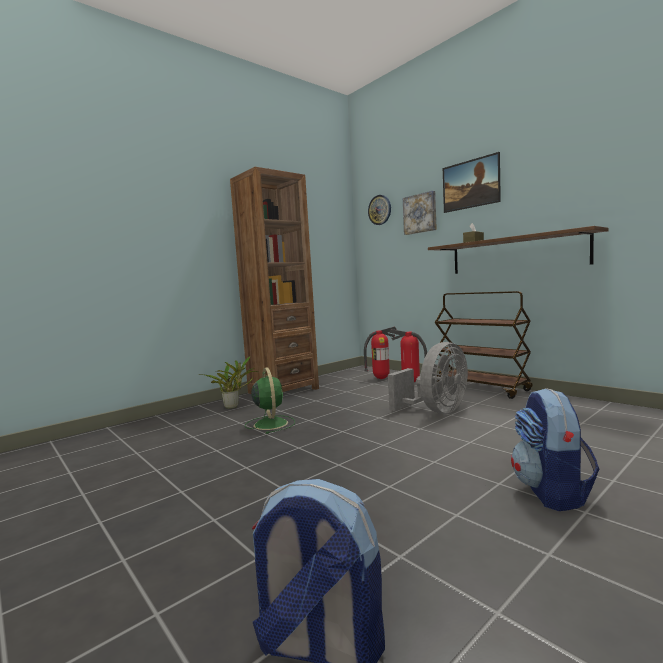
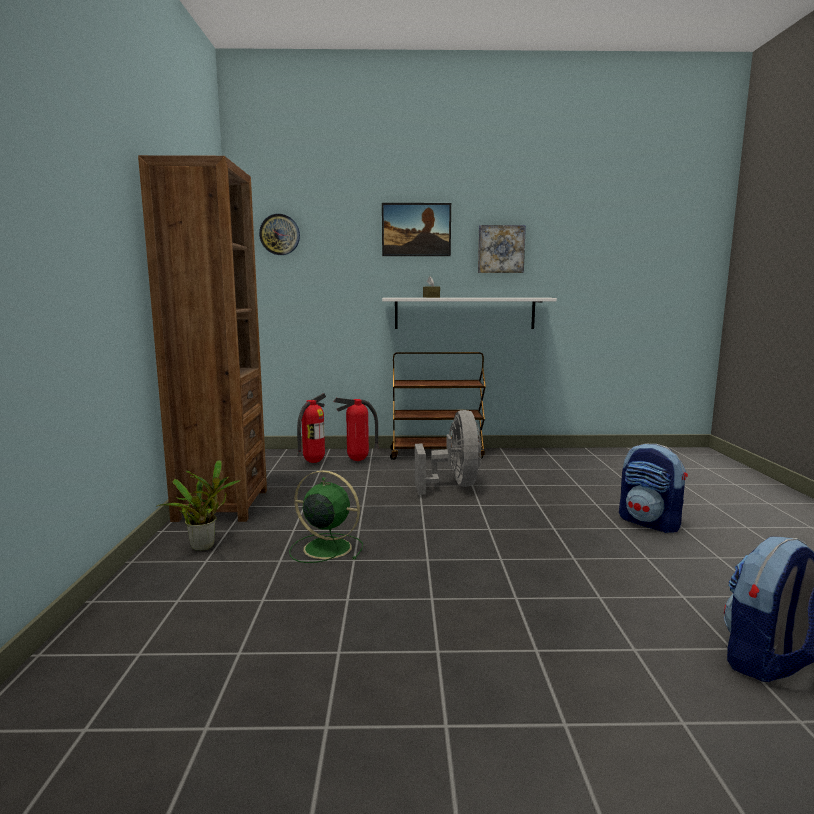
camera: 50 degrees left, 5 degrees up
(420, 213) = (347, 251): picture -> picture (500, 249)
(515, 254) = (464, 313): brown shelf -> white shelf

